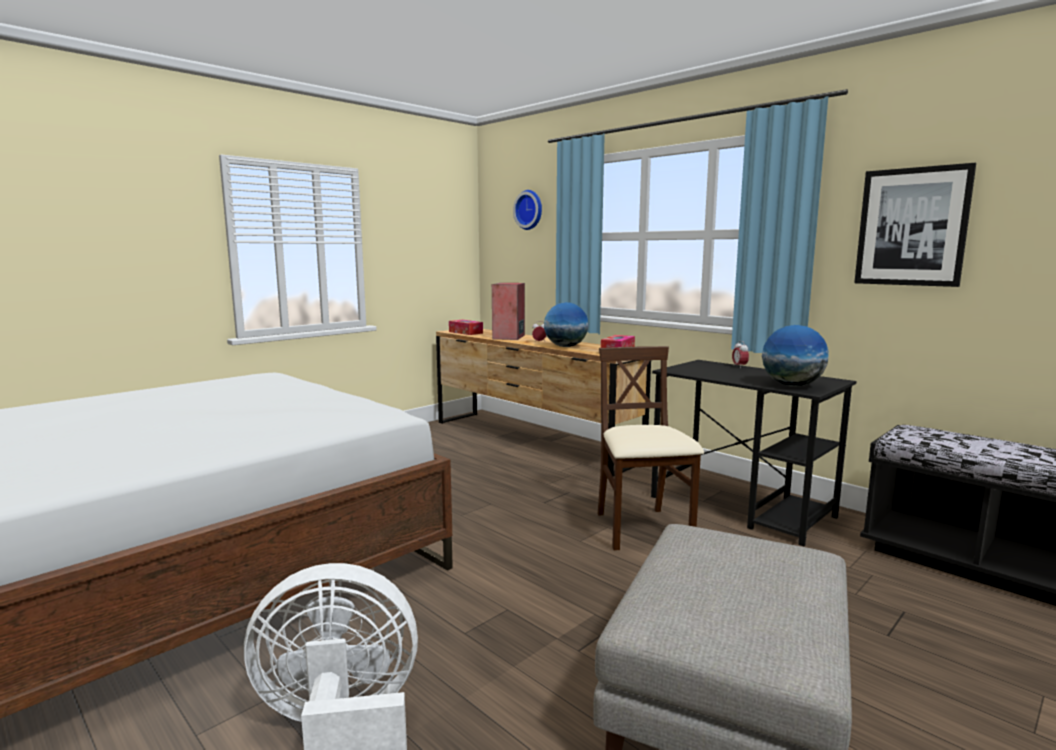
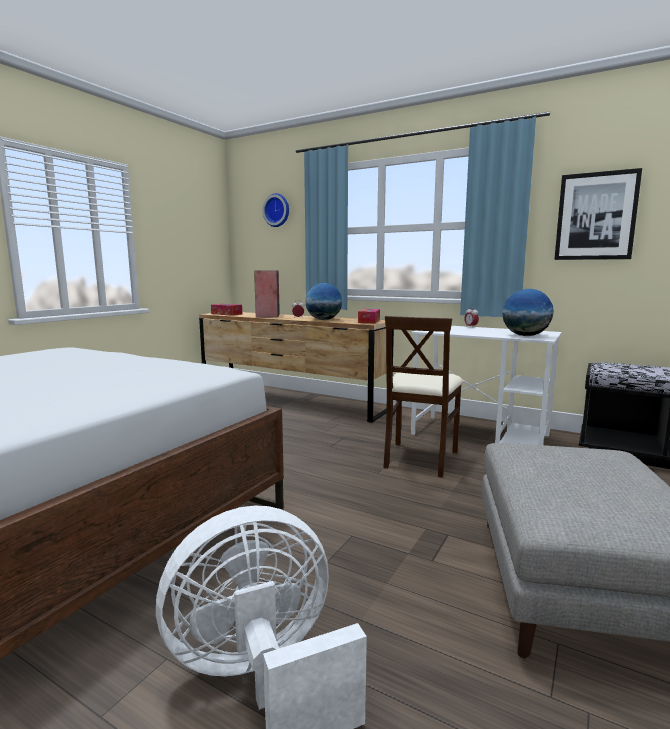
camera: 15 degrees left, 0 degrees up
(642, 529) = (419, 458): beige chair -> beige chair turned 135 degrees counterclockwise
(742, 507) = (481, 435): black desk -> white desk

